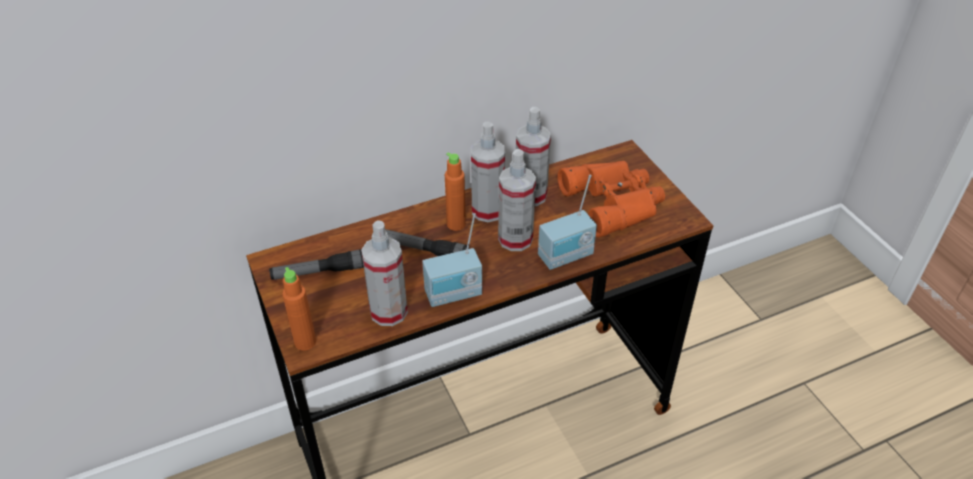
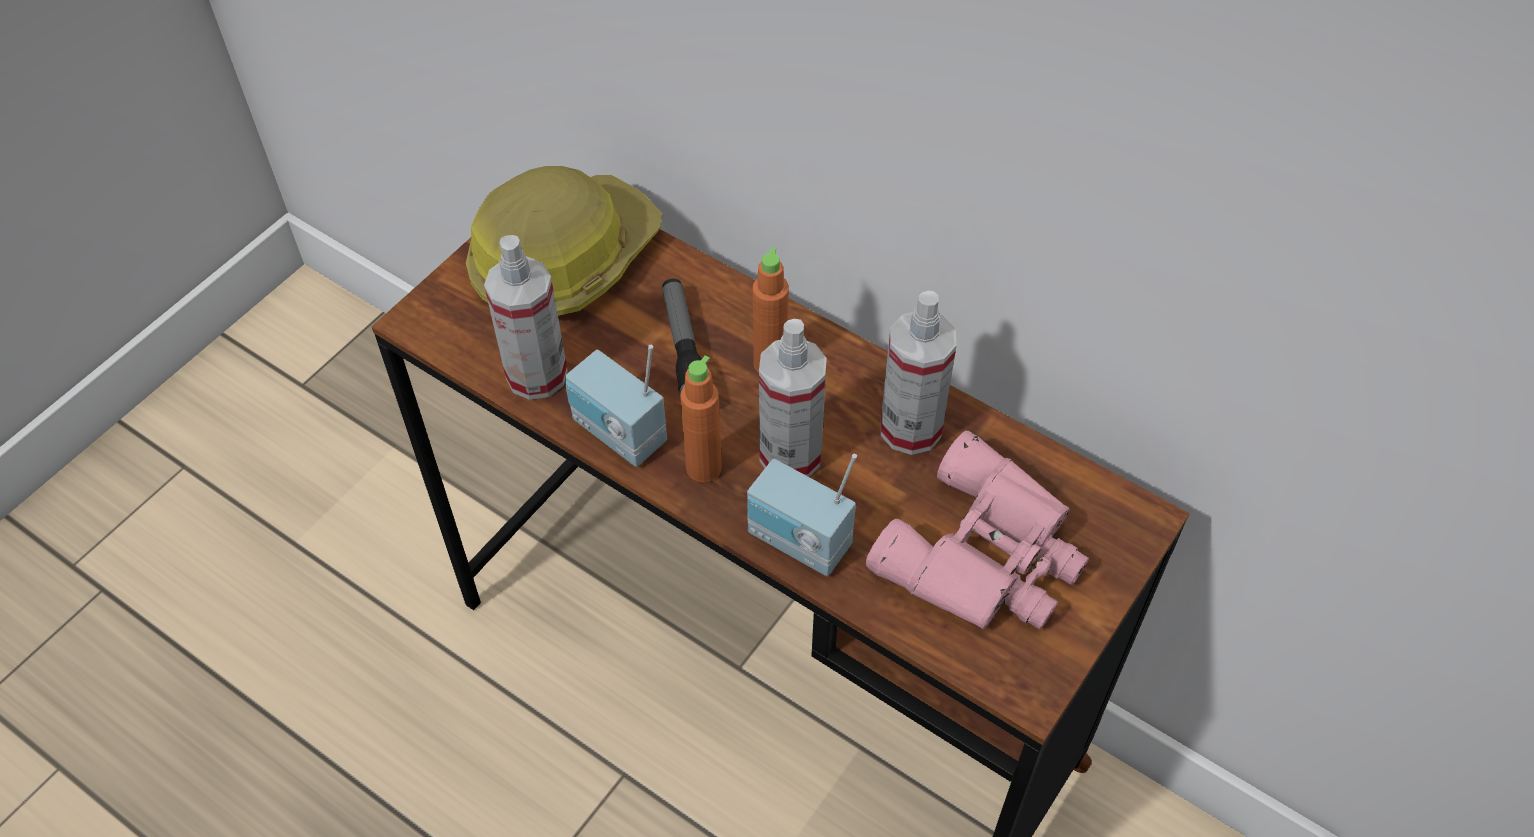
camera: 60 degrees right, 10 degrees up
(305, 342) = (429, 314): orange bottle -> orange bottle (703, 468)
(318, 272) = (562, 259): flashlight -> hard hat
(487, 211) = (831, 389): spray bottle -> none
(615, 202) = (987, 557): orange binoculars -> pink binoculars

